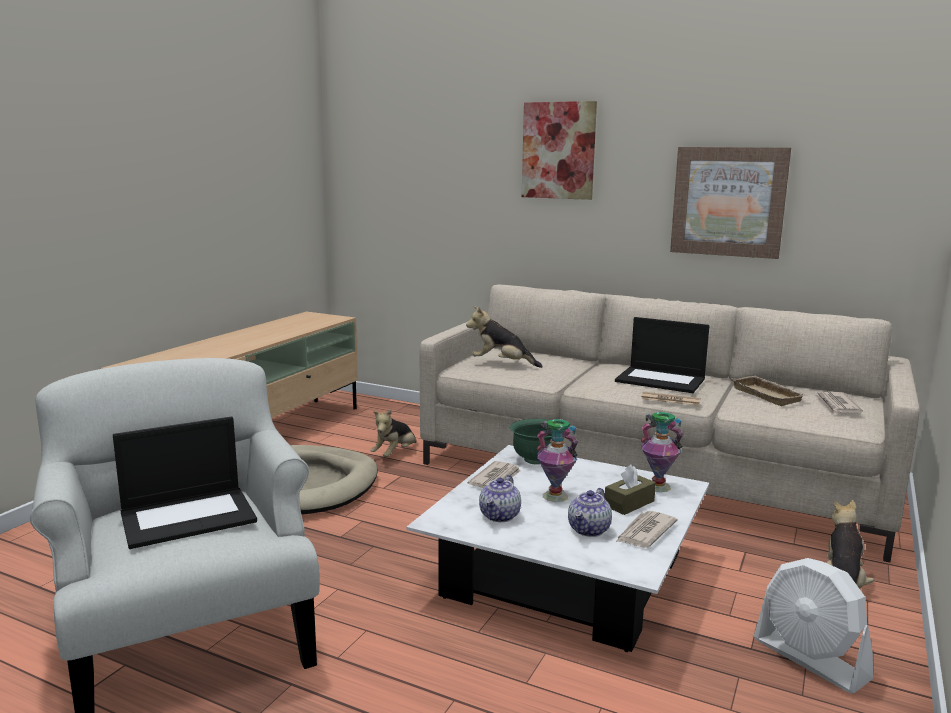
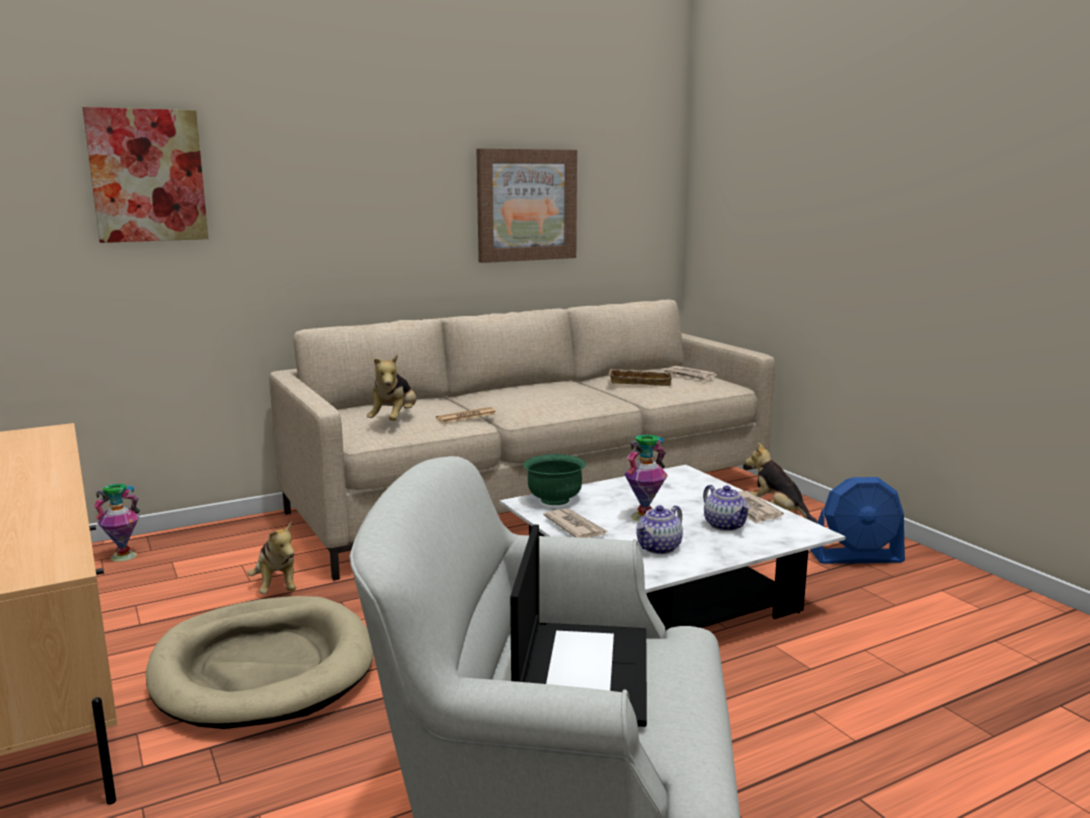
camera: 55 degrees left, 0 degrees up
(500, 516) = (659, 548): teapot -> teapot turned 75 degrees clockwise
(502, 364) = (394, 421): plush toy -> plush toy turned 45 degrees counterclockwise
(558, 150) = (340, 152): picture -> picture (147, 176)
(629, 503) = (692, 498): brown tissue box -> none
(658, 486) = (673, 480): vase -> vase (123, 556)
(661, 380) = (552, 393): laptop -> none
(670, 399) = (601, 404): newspaper -> newspaper (466, 416)
(810, 659) = (857, 557): white fan -> blue fan

